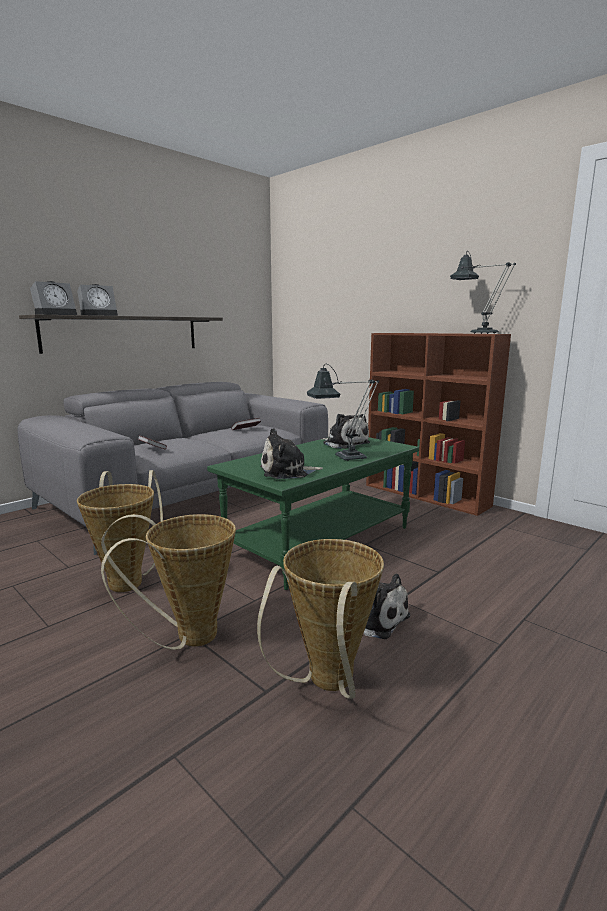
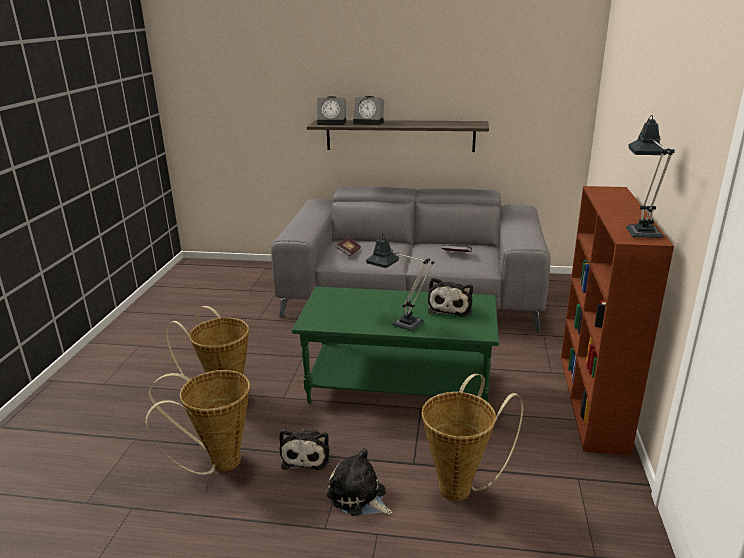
camera: 55 degrees right, 10 degrees up
(128, 580) = (263, 344): basket -> basket (461, 486)
(287, 472) = (334, 315): plush toy -> plush toy (359, 497)

